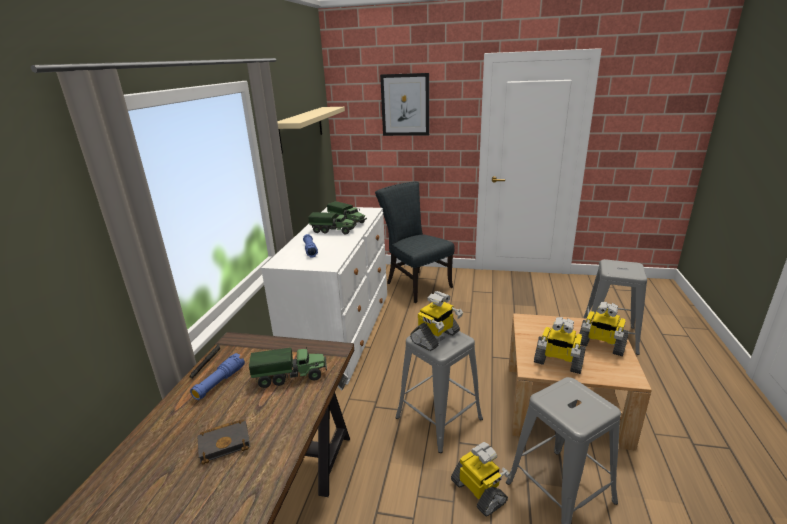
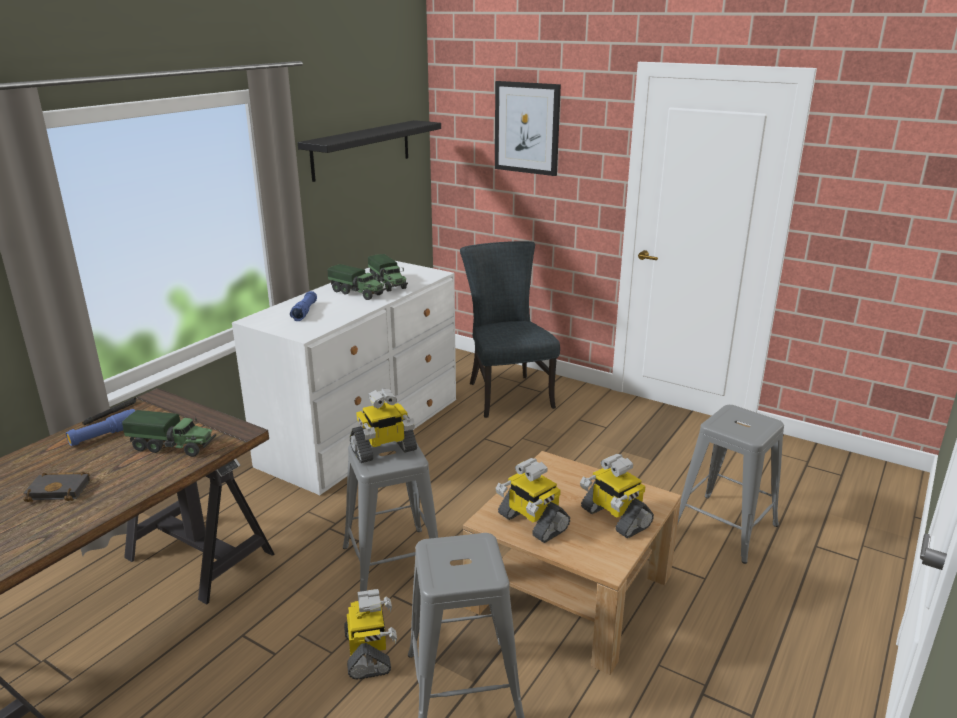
camera: 20 degrees right, 0 degrees up
(301, 128) = (362, 149): beige shelf -> black shelf

